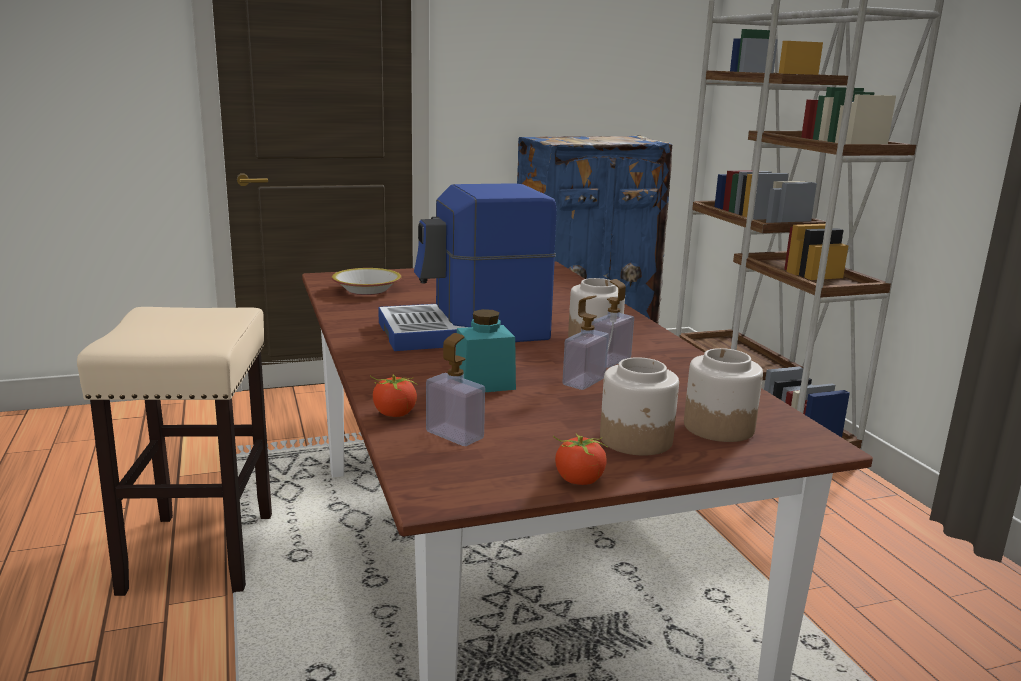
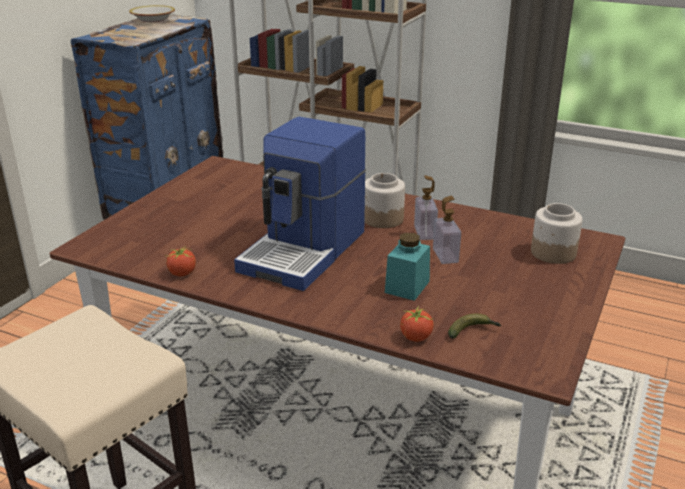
camera: 45 degrees left, 10 degrees up
(367, 290) = (149, 245): bowl -> bowl (153, 19)
(454, 435) = (472, 331): soap dispenser -> banana
(579, 480) = (573, 322): tomato -> tomato (182, 273)
(636, 440) = (543, 282): jar -> none

